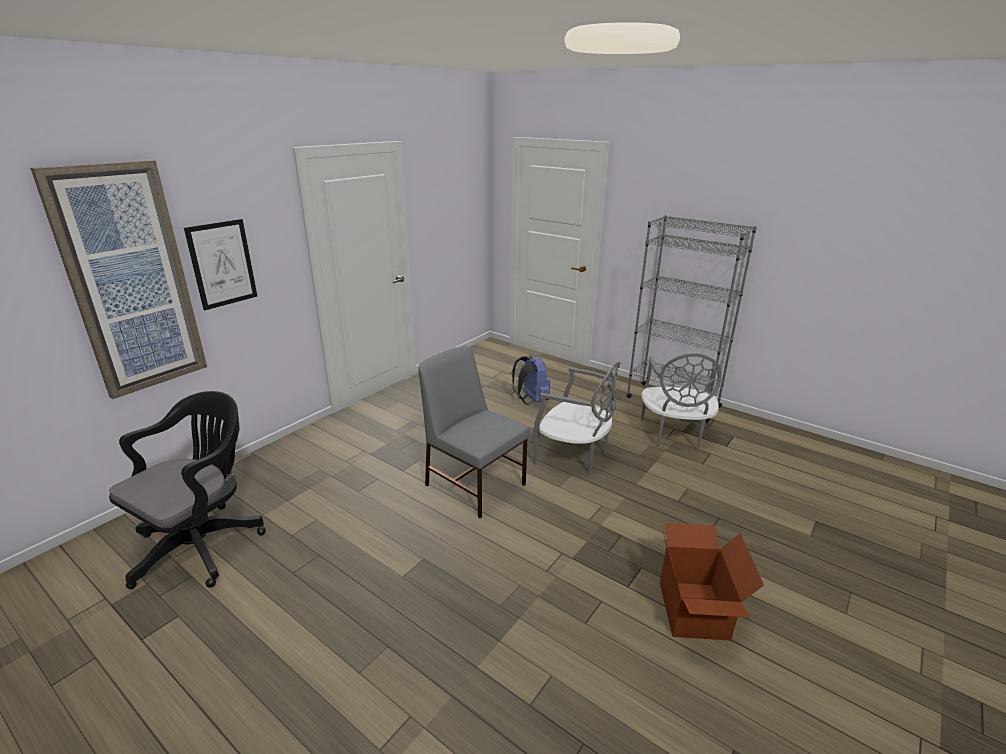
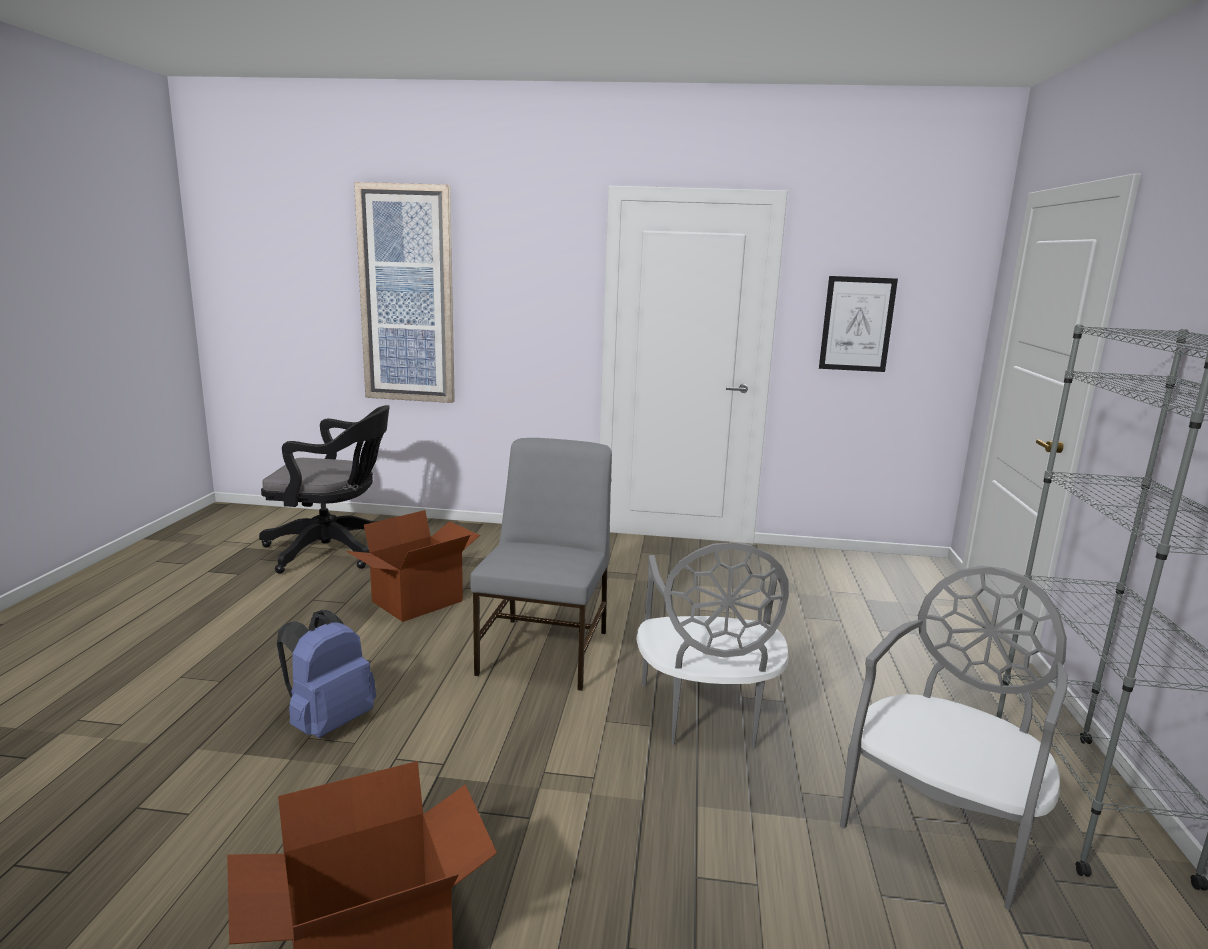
camera: 60 degrees right, 10 degrees down
(222, 264) = (496, 301): picture -> picture (857, 324)
(357, 518) = (418, 602): none -> cardboard box
(531, 400) = (816, 638): blue backpack -> blue backpack (328, 722)
(674, 435) = (941, 827): grey chair -> grey chair turned 150 degrees clockwise

